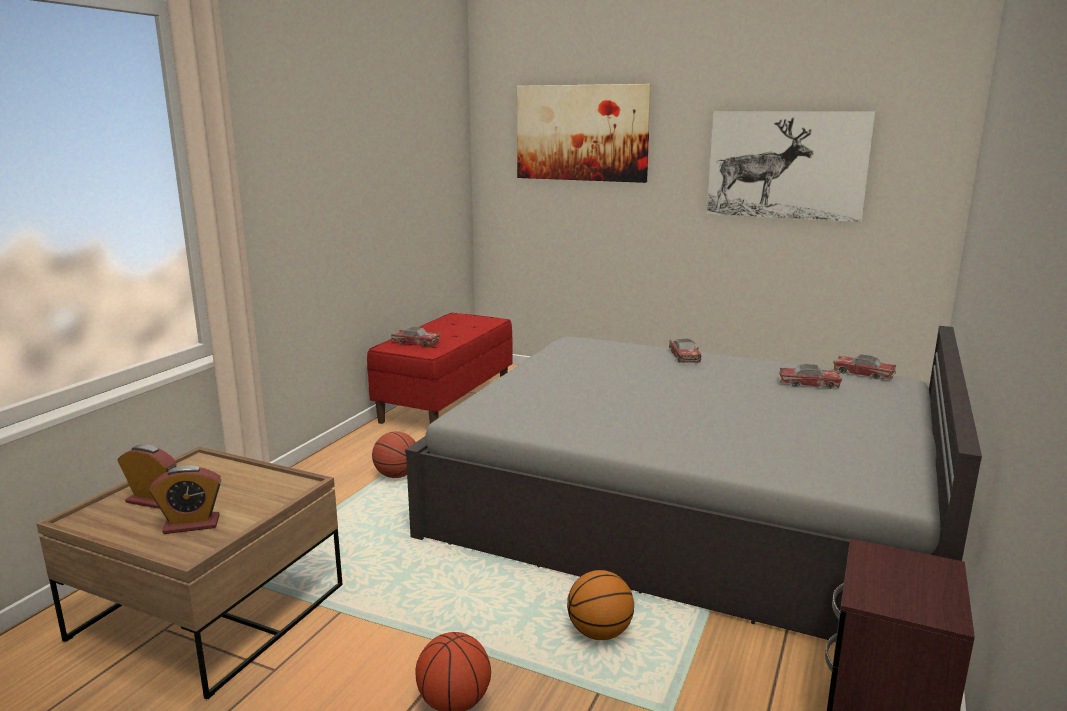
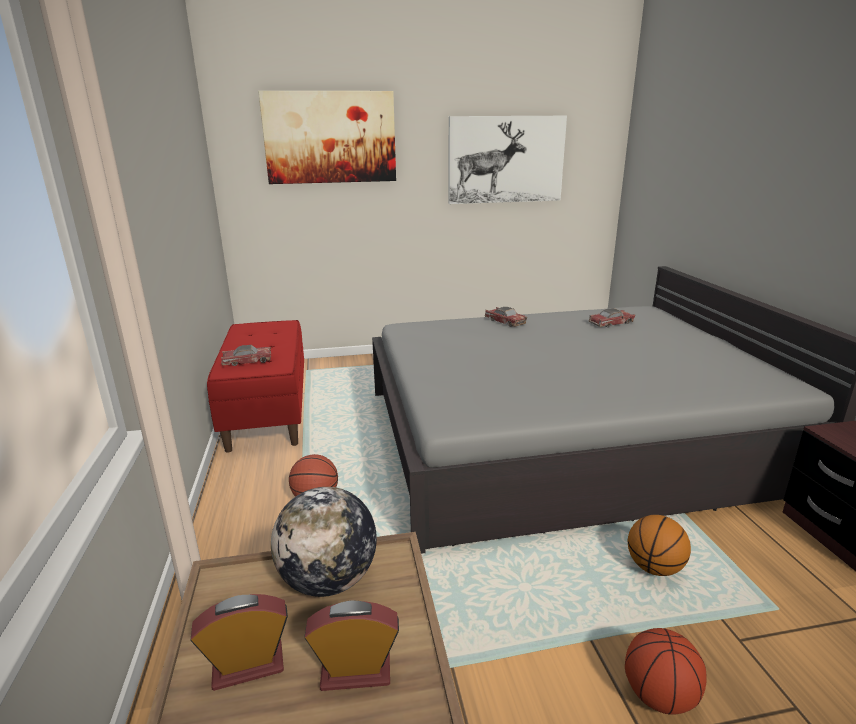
camera: 35 degrees left, 5 degrees up
(191, 524) = (356, 672): alarm clock -> alarm clock turned 135 degrees counterclockwise
(247, 482) = (328, 580): none -> globe
(863, 373) = (623, 309): toy car -> none

